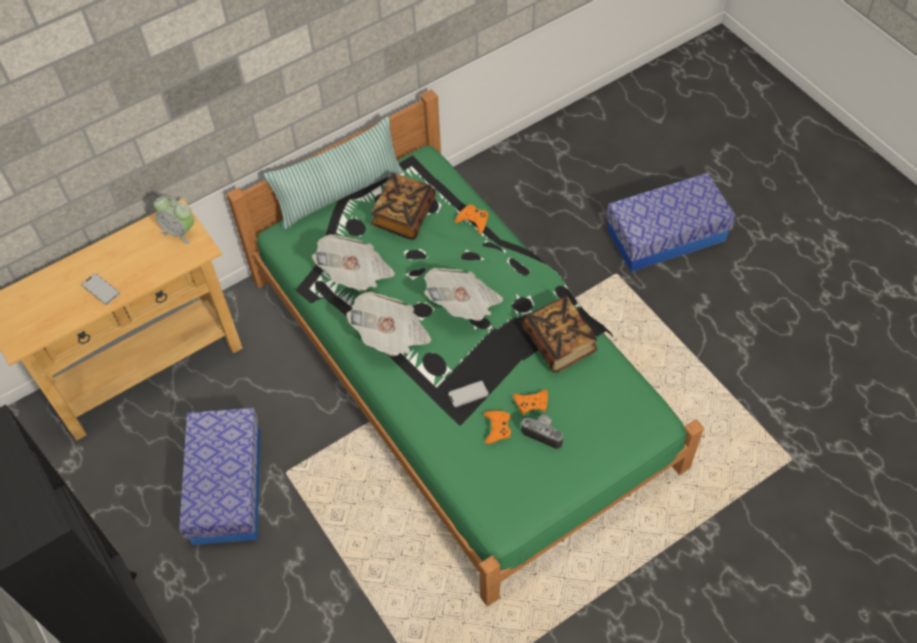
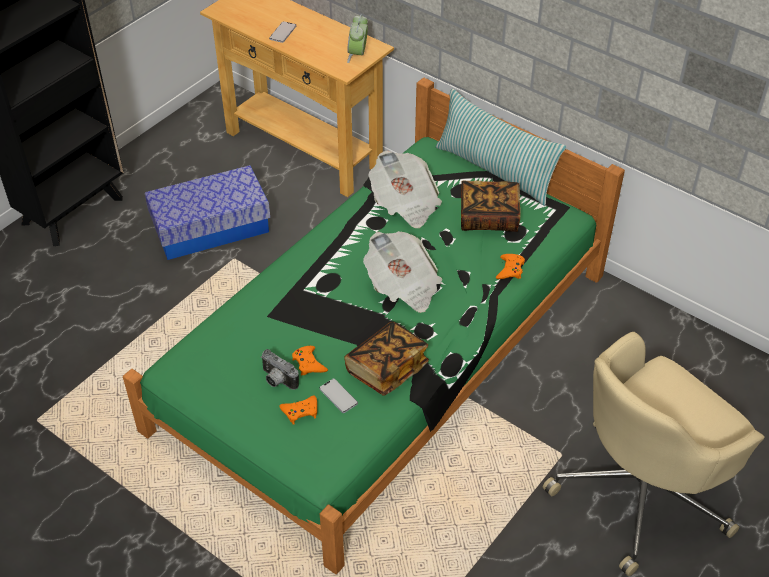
camera: 70 degrees right, 10 degrees down
(391, 336) = (347, 245): newspaper -> none
(468, 394) = (303, 314): phone -> phone (338, 396)
(497, 428) = (272, 344): orange game controller -> orange game controller (300, 411)
(543, 433) = (277, 380): camera -> camera turned 120 degrees clockwise
(666, 235) = (642, 493): storage box -> beige office chair

